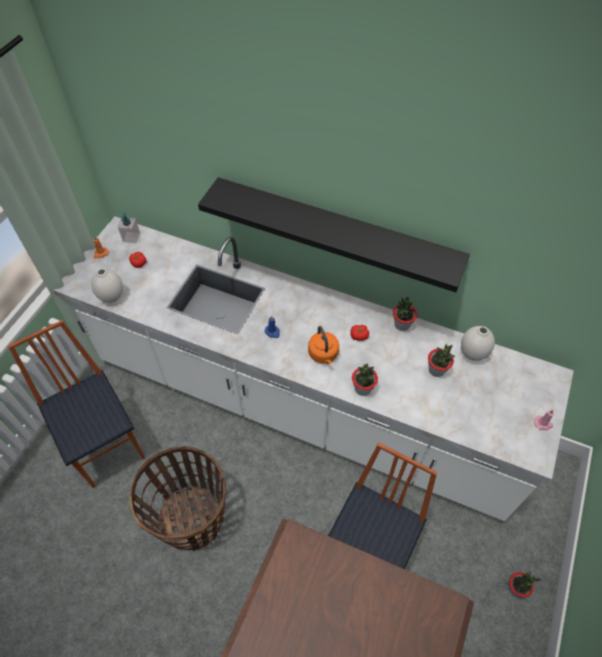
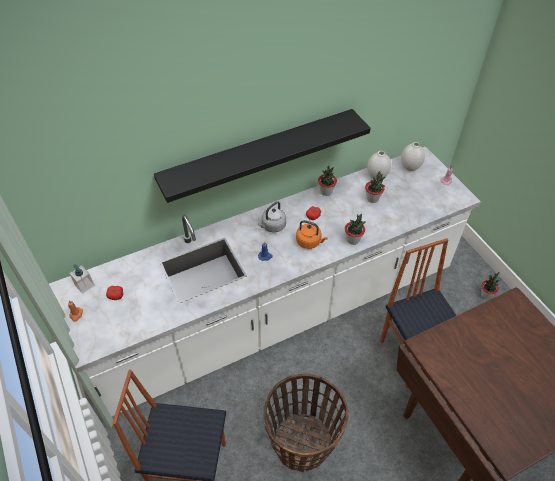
camera: 50 degrees left, 5 degrees down
(111, 297) = (129, 331): white vase -> white vase (410, 167)
(313, 313) = (272, 226): none -> grey kettle

